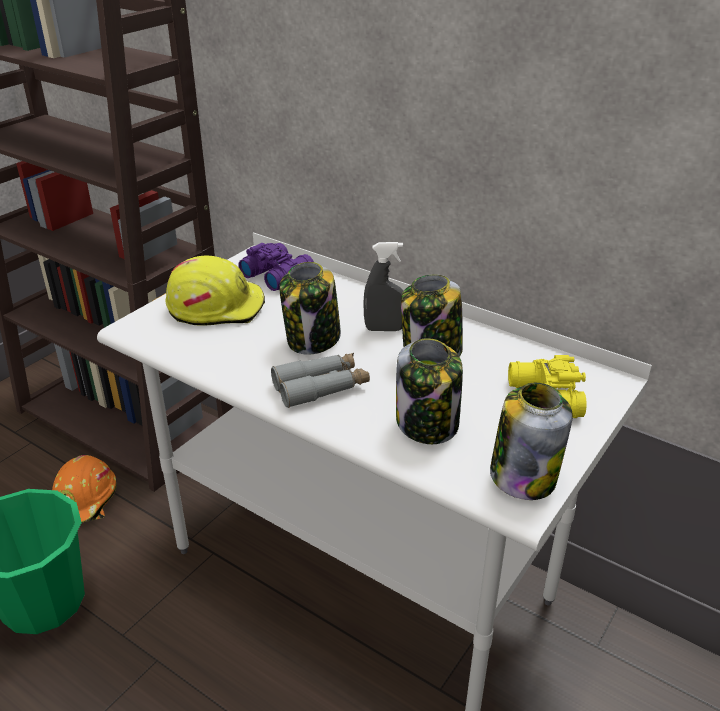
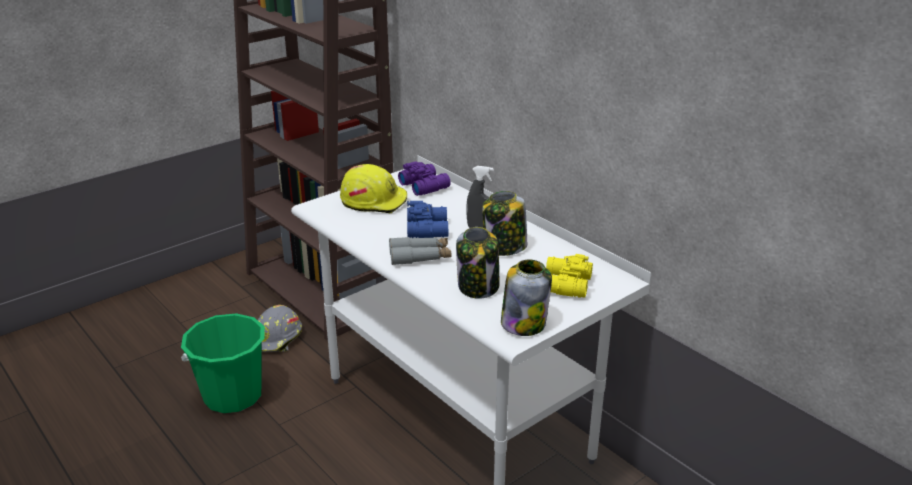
camera: 15 degrees right, 5 degrees down
(85, 501) = (278, 339): orange hard hat -> grey hard hat
(313, 340) = (428, 229): jar -> blue binoculars

